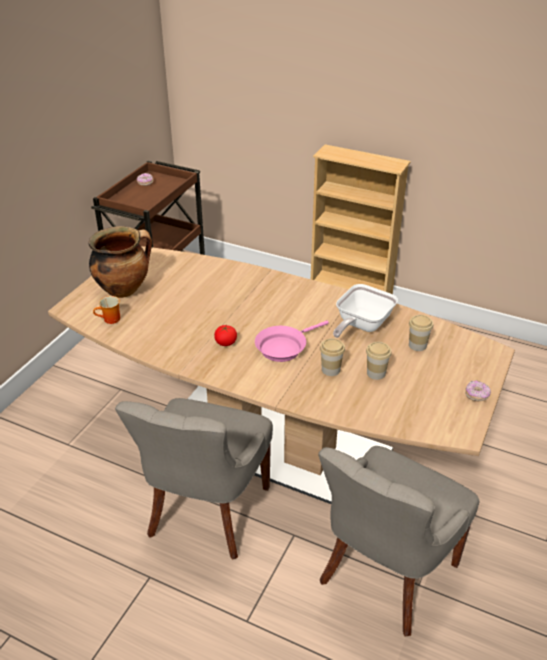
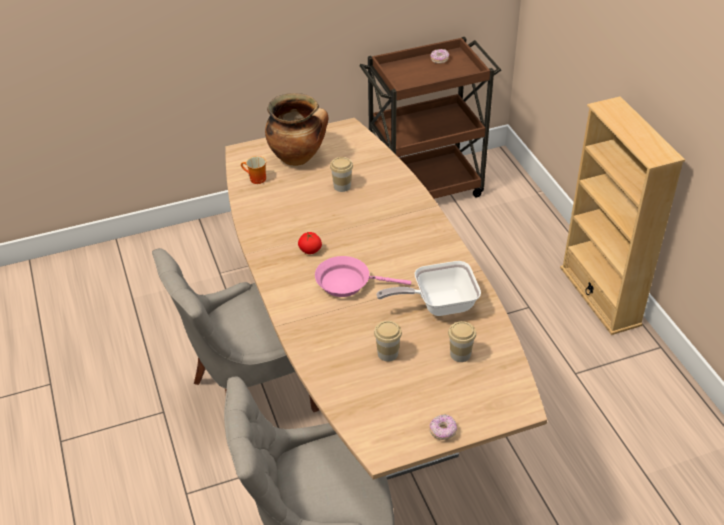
camera: 45 degrees right, 5 degrees up
(331, 370) = (356, 326): cup -> cup (342, 186)

